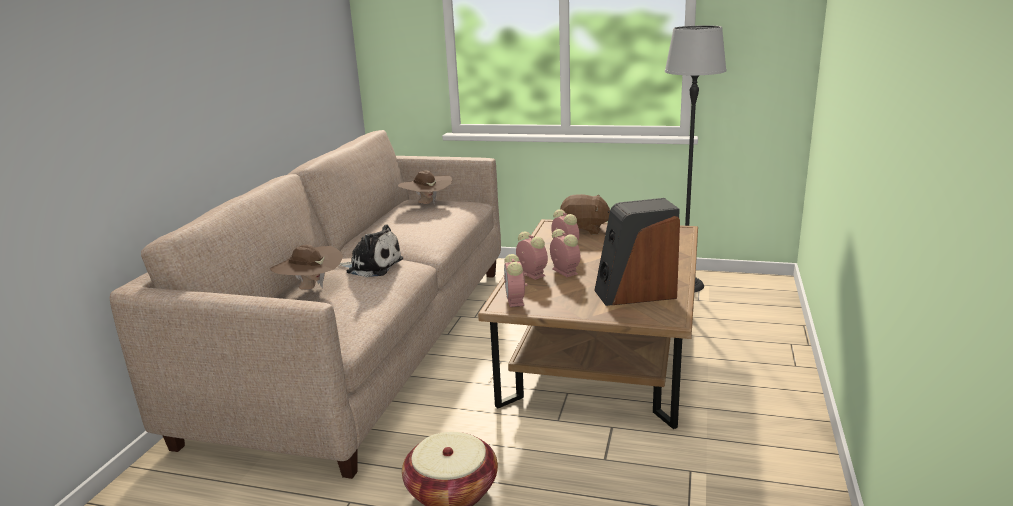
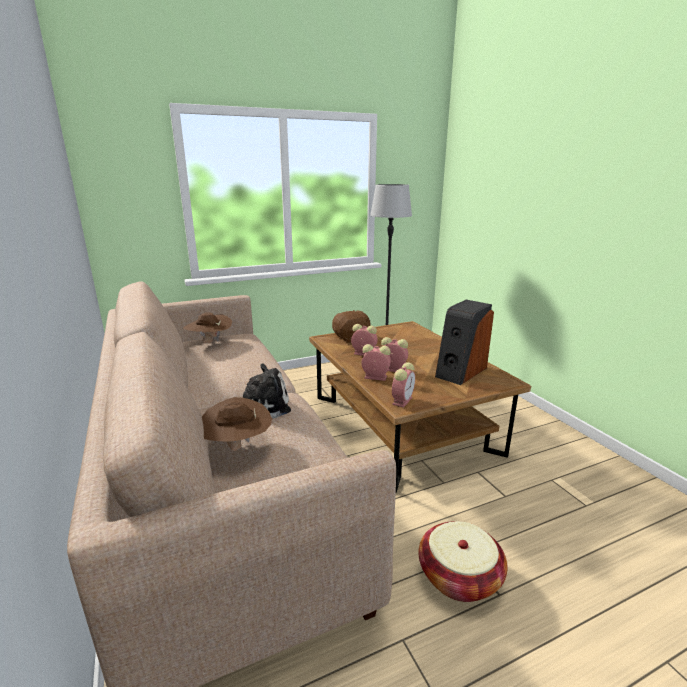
camera: 40 degrees left, 0 degrees up
(515, 301) = (402, 400): alarm clock -> alarm clock turned 105 degrees counterclockwise

